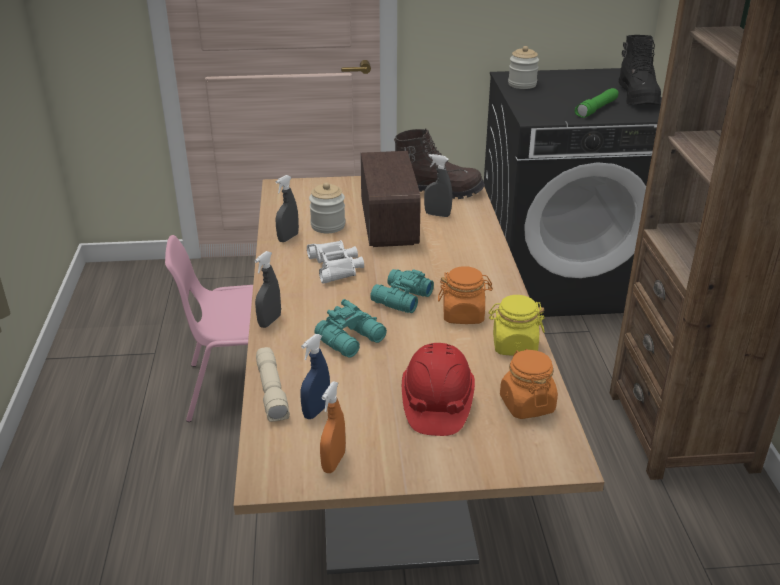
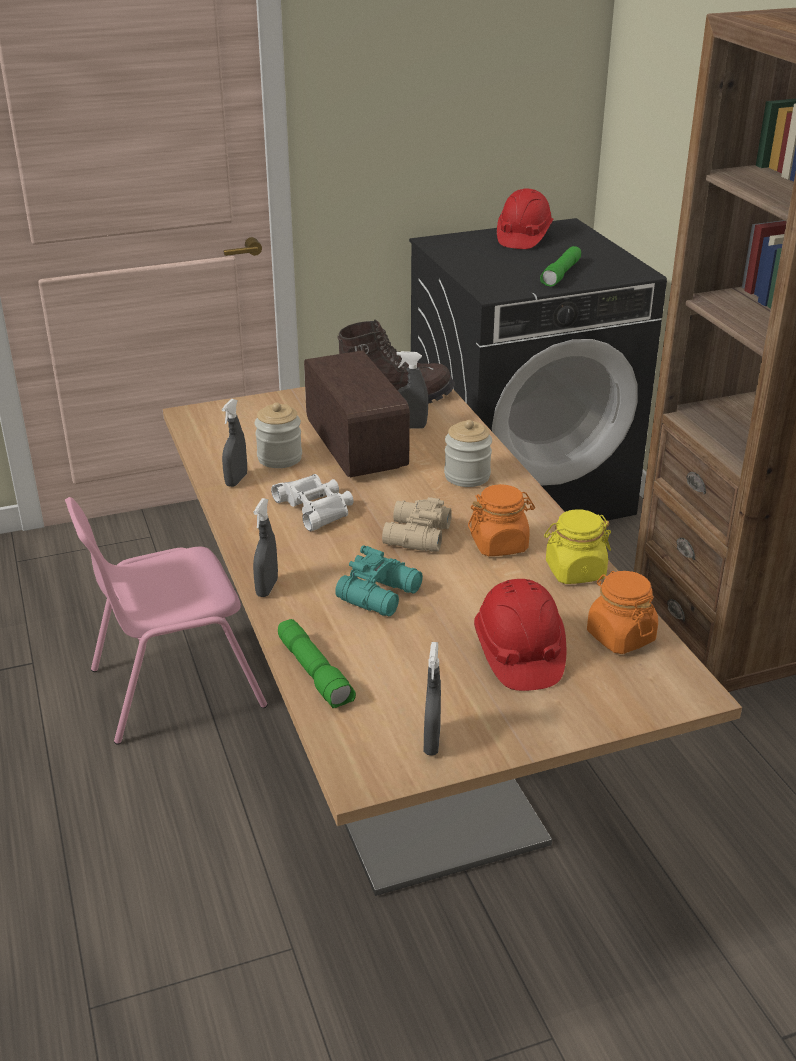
camera: 15 degrees left, 0 degrees up
(273, 392) = (316, 673): beige flashlight -> green flashlight
(316, 411) = (381, 686): blue spray bottle -> none
(333, 462) = (432, 742): orange spray bottle -> grey spray bottle
(400, 298) = (415, 536): turquoise binoculars -> beige binoculars
(522, 84) = (457, 251): jar -> jar (467, 476)
(580, 79) = (523, 238): none -> red hard hat
(638, 97) = (601, 254): black boot -> none

